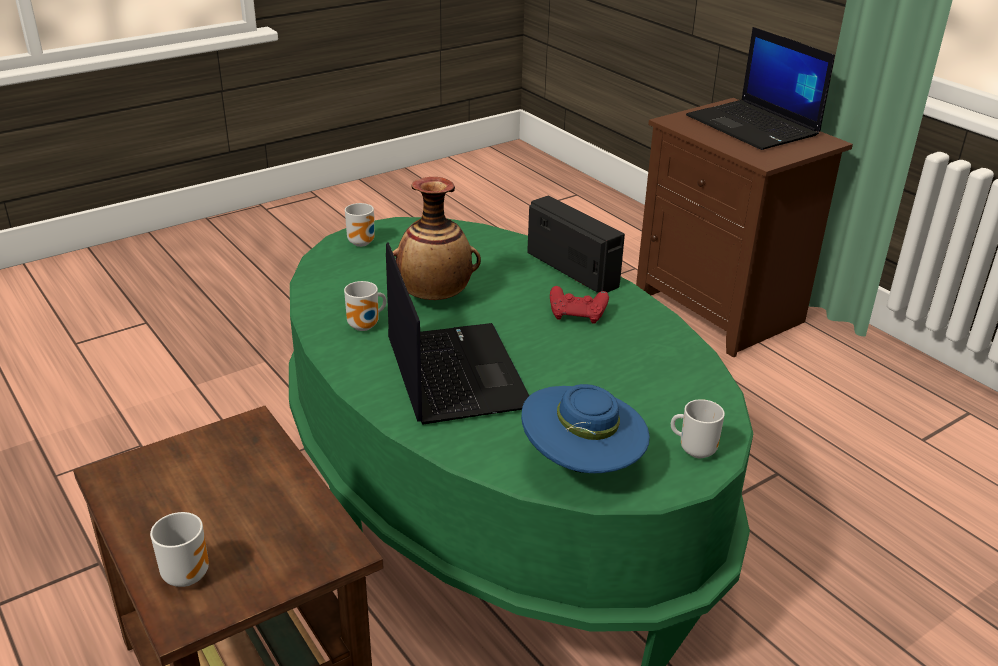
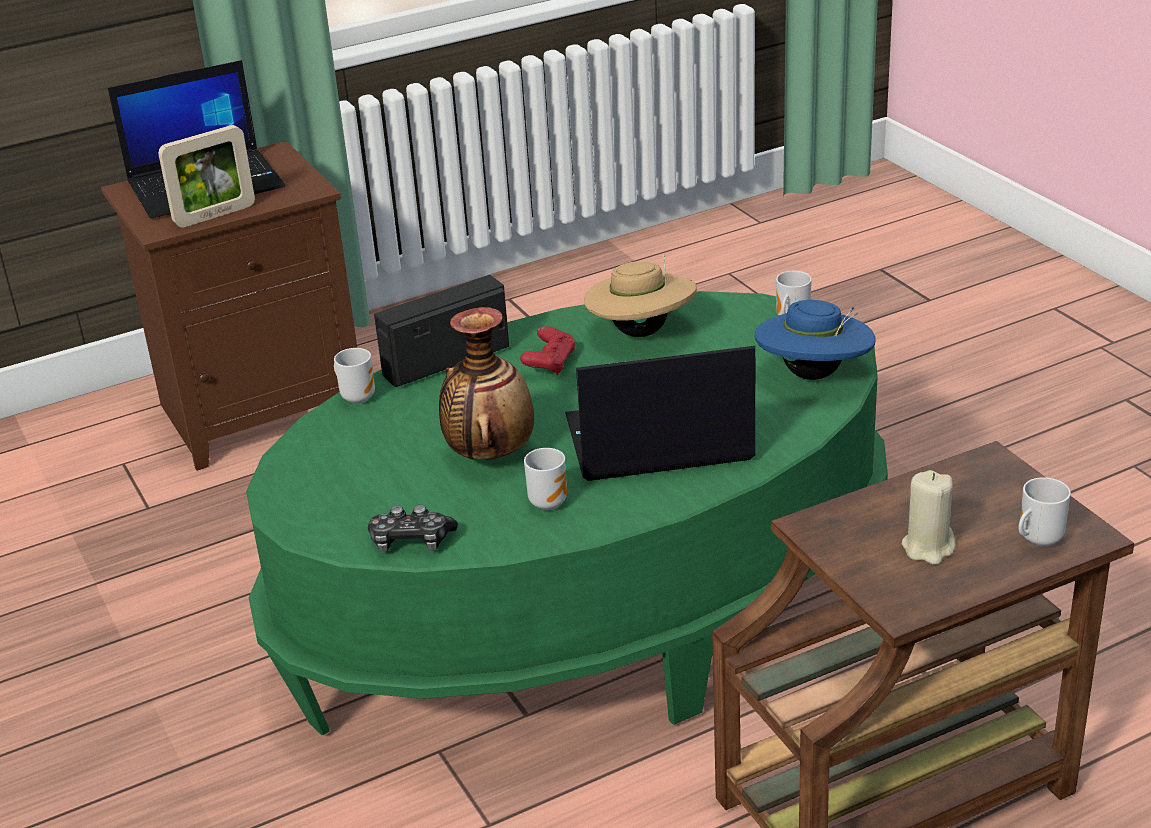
camera: 80 degrees left, 0 degrees up
(195, 495) = (928, 547): none -> beige candle
(322, 276) = (411, 542): none -> game controller
(363, 242) = (322, 511): mug -> mug (357, 397)
(644, 358) = (641, 332): none -> beige hat
(703, 134) = (215, 215): none -> picture frame

